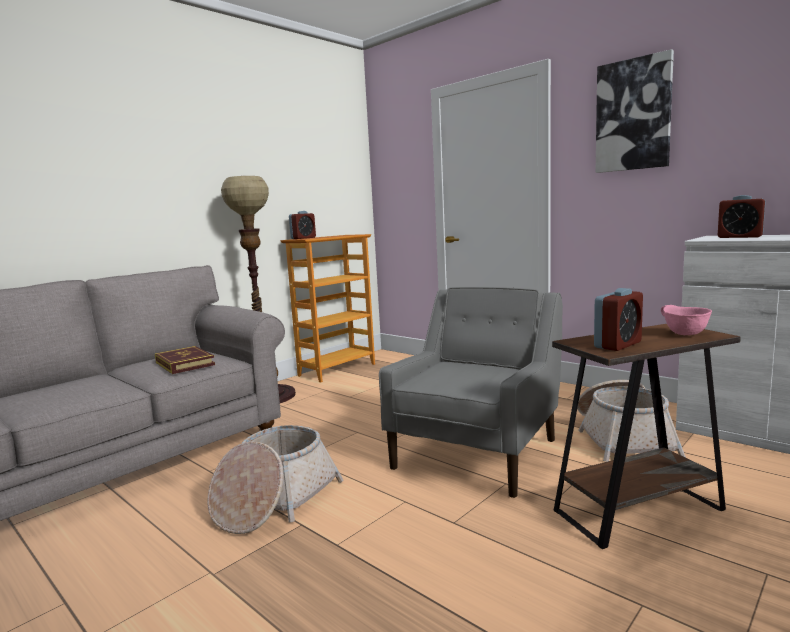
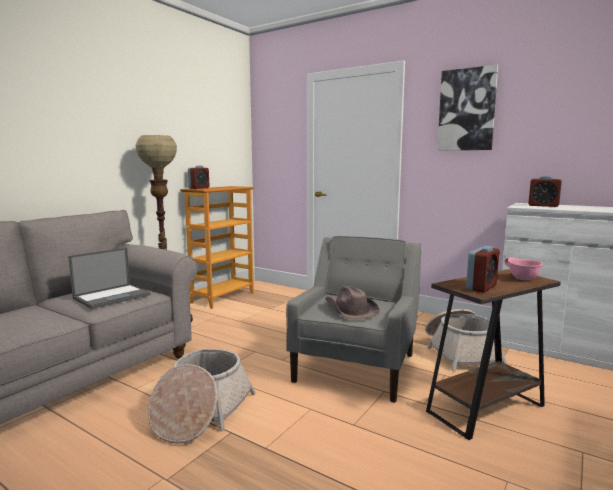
camera: 10 degrees left, 0 degrees up
(185, 363) = (112, 296): book -> laptop
(461, 379) = (350, 310): none -> brown hat

